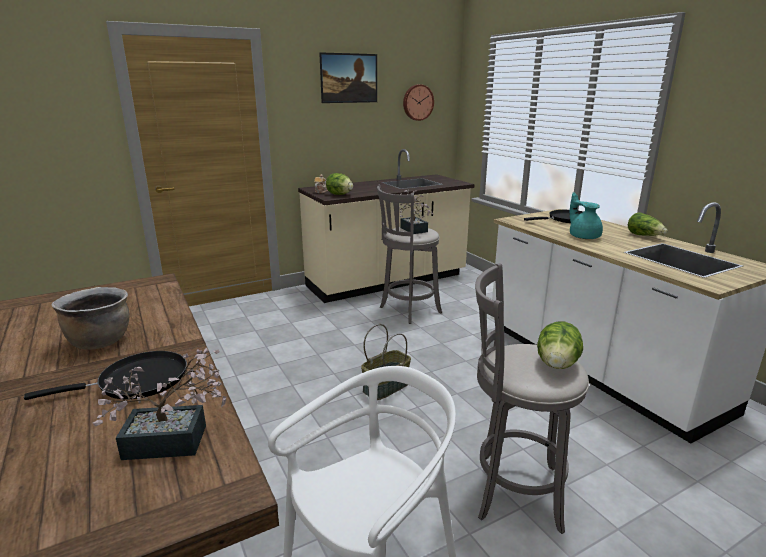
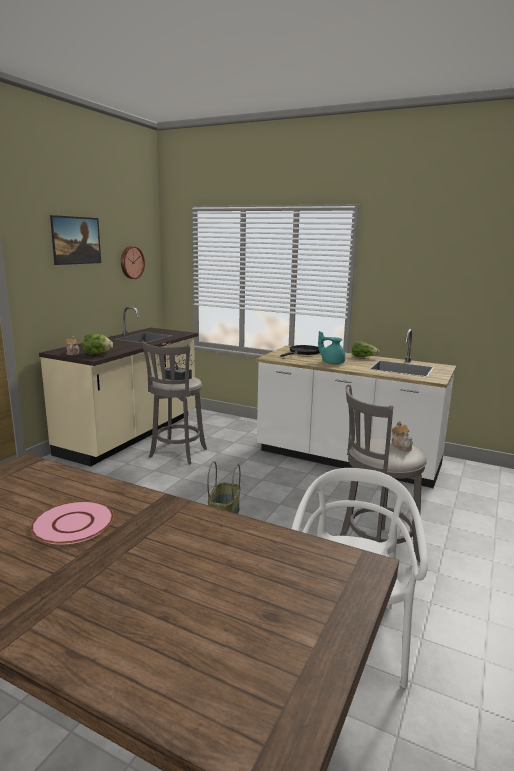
camera: 35 degrees left, 5 degrees down
(100, 341) = (73, 524): brown cooking pot -> pink plate
(137, 381) = (173, 537): black frying pan -> none
(175, 442) = (282, 558): potted plant -> none
(557, 364) = (401, 446): lettuce -> teapot

